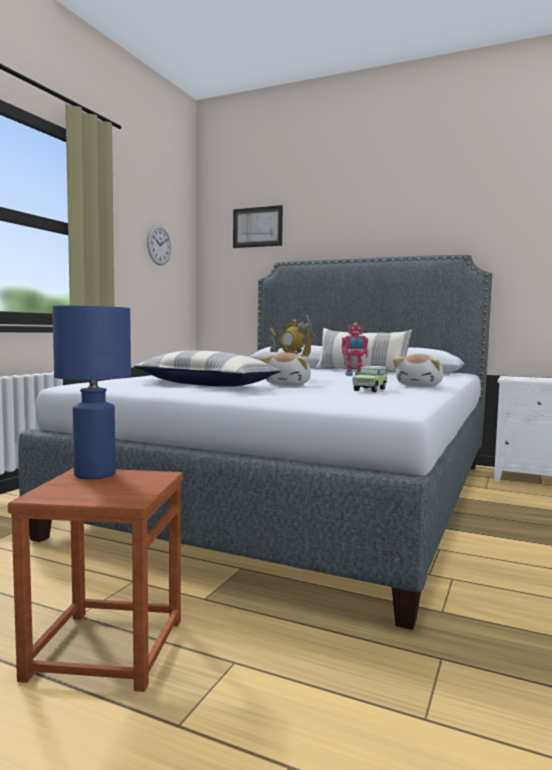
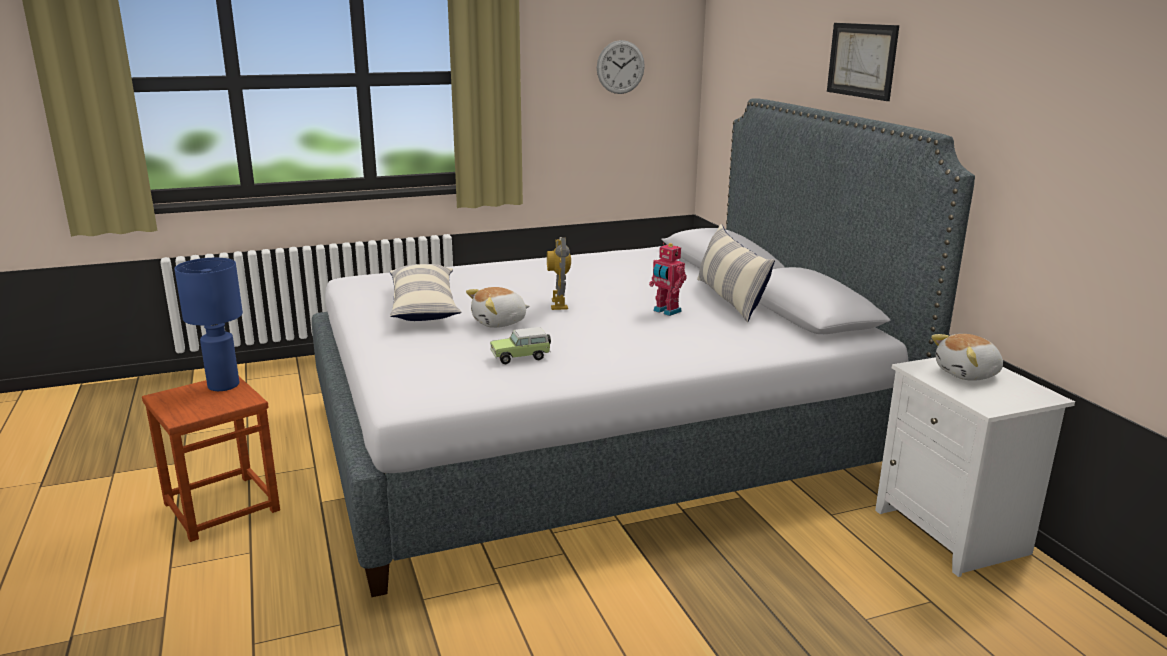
camera: 45 degrees right, 15 degrees up
(257, 227) = (753, 36): picture -> picture (862, 60)
(420, 386) = (616, 362): plush toy -> plush toy (968, 374)

